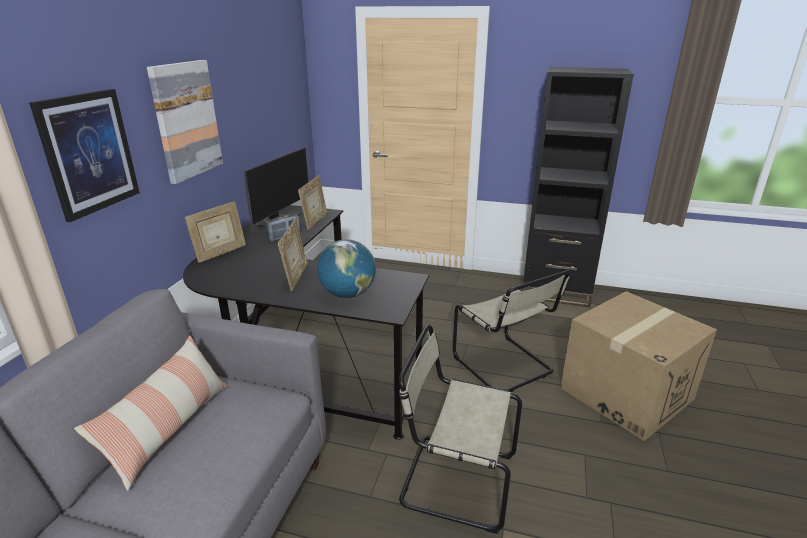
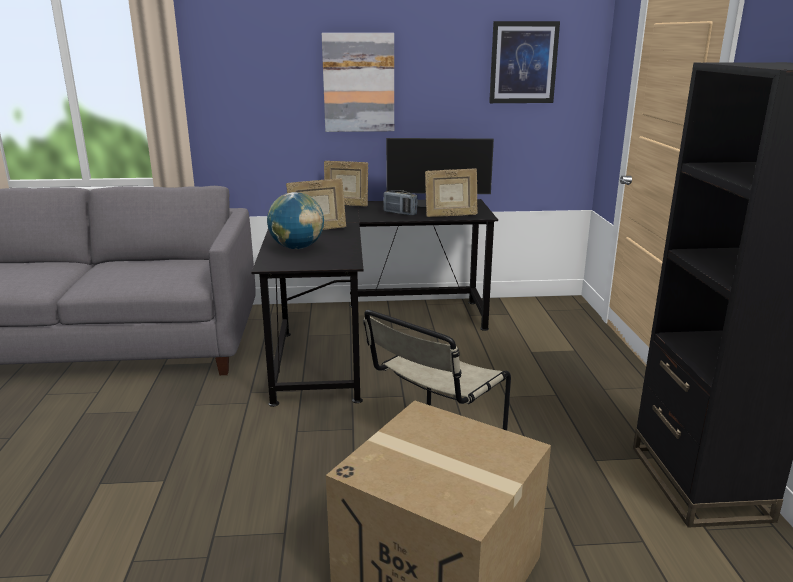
camera: 70 degrees right, 5 degrees down
(89, 153) = (250, 87): picture -> picture (523, 62)
(169, 429) = (153, 263): pillow -> none
(453, 479) = (222, 443): beige chair -> none

